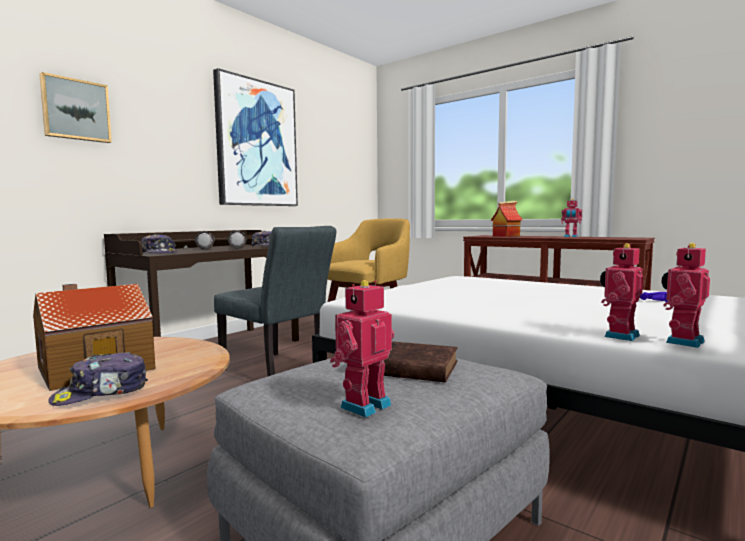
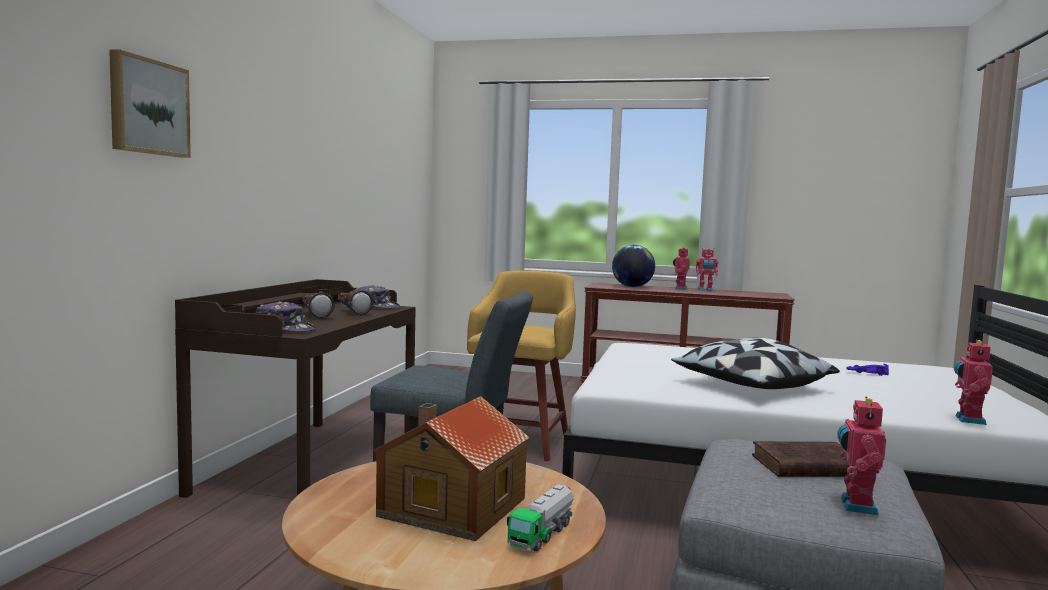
camera: 25 degrees left, 0 degrees up
(101, 393) = (541, 534): cap -> toy truck
(256, 144) = (327, 153): picture -> none
(489, 304) = (751, 387): none -> pillow
(506, 236) = (632, 287): toy house -> globe
(619, 335) = (918, 417): toy robot -> toy robot (679, 288)

